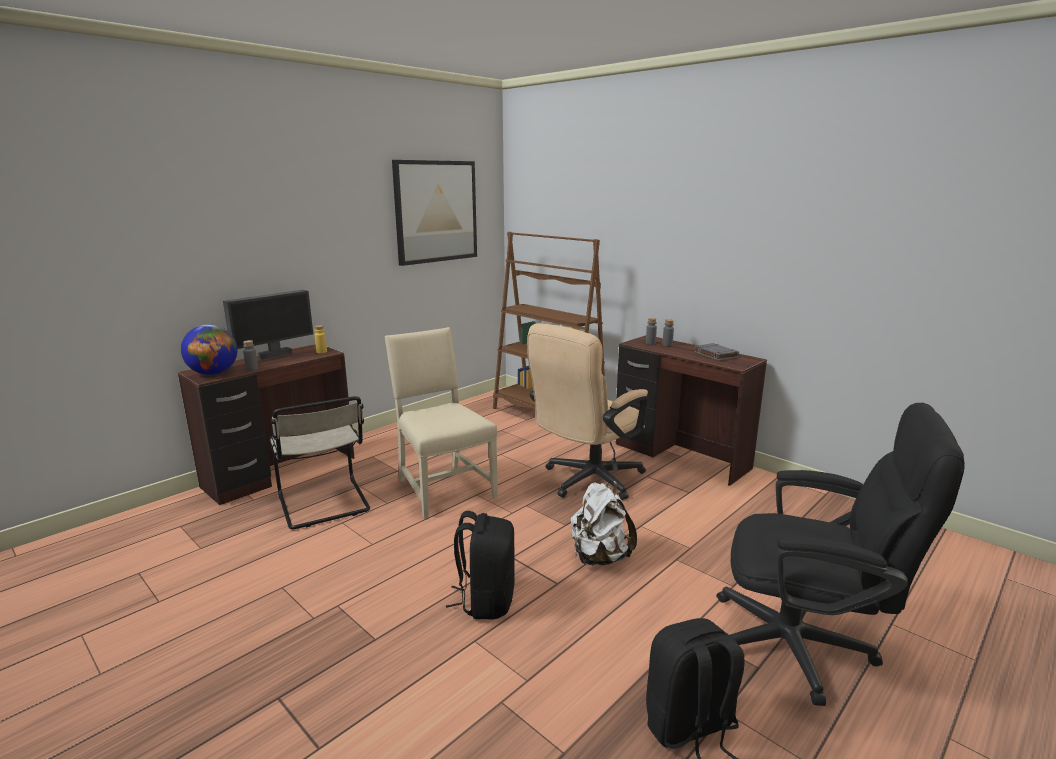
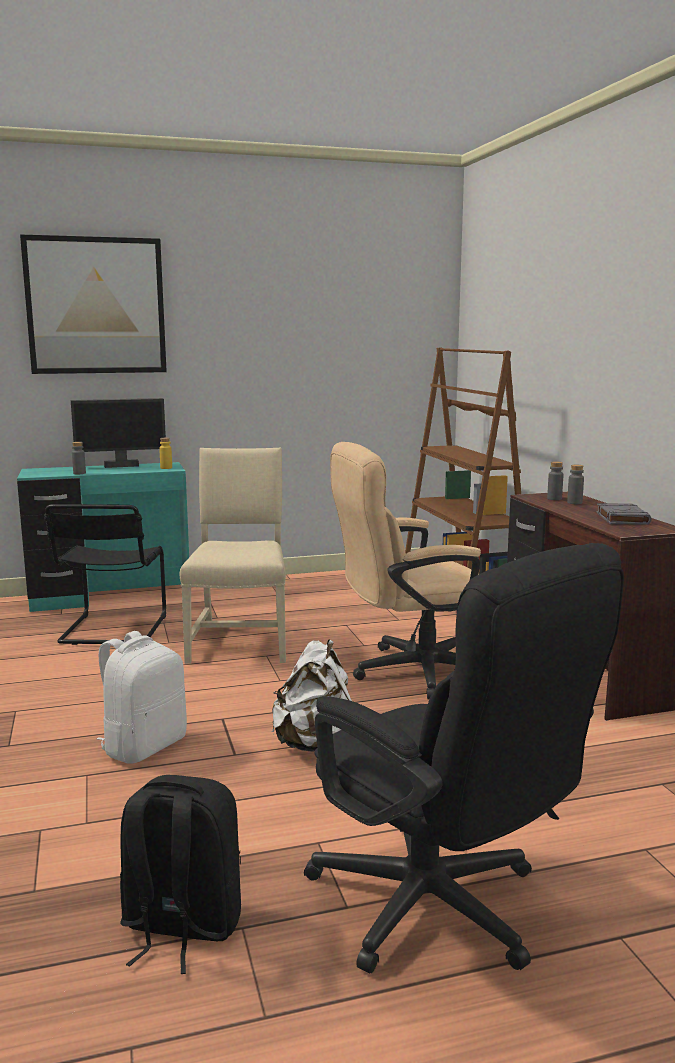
camera: 30 degrees right, 5 degrees down
(213, 373) = (44, 472): globe -> none
(281, 472) = (111, 597): brown desk -> turquoise desk
(324, 505) = (112, 631): beige chair -> black chair
(436, 211) = (349, 320): picture -> picture (96, 306)
(486, 600) = (144, 746): black backpack -> white backpack

